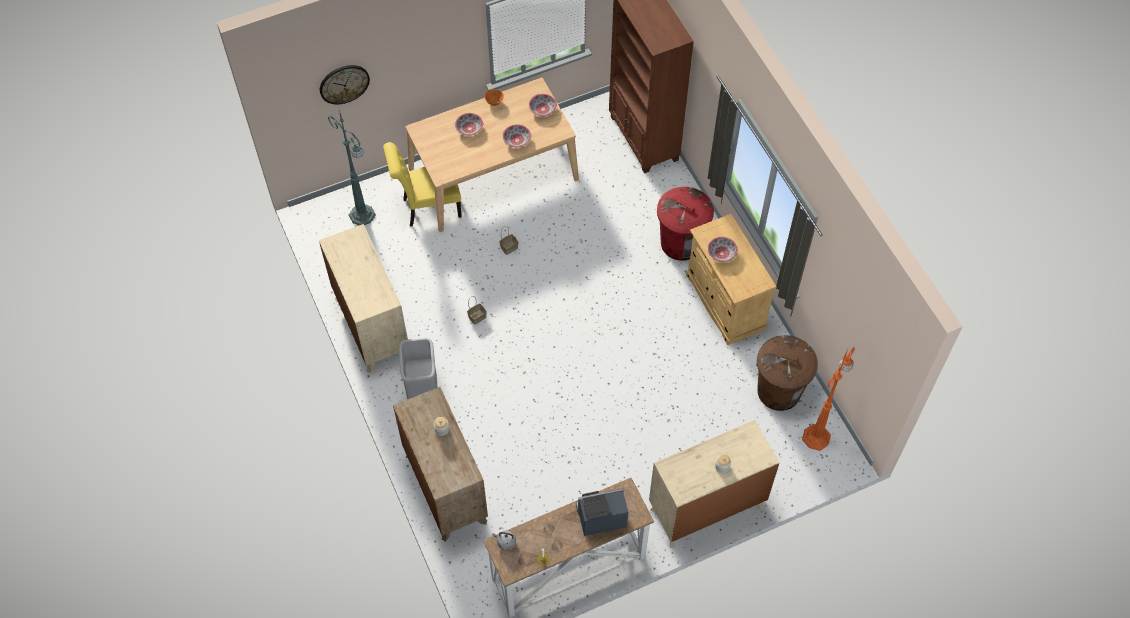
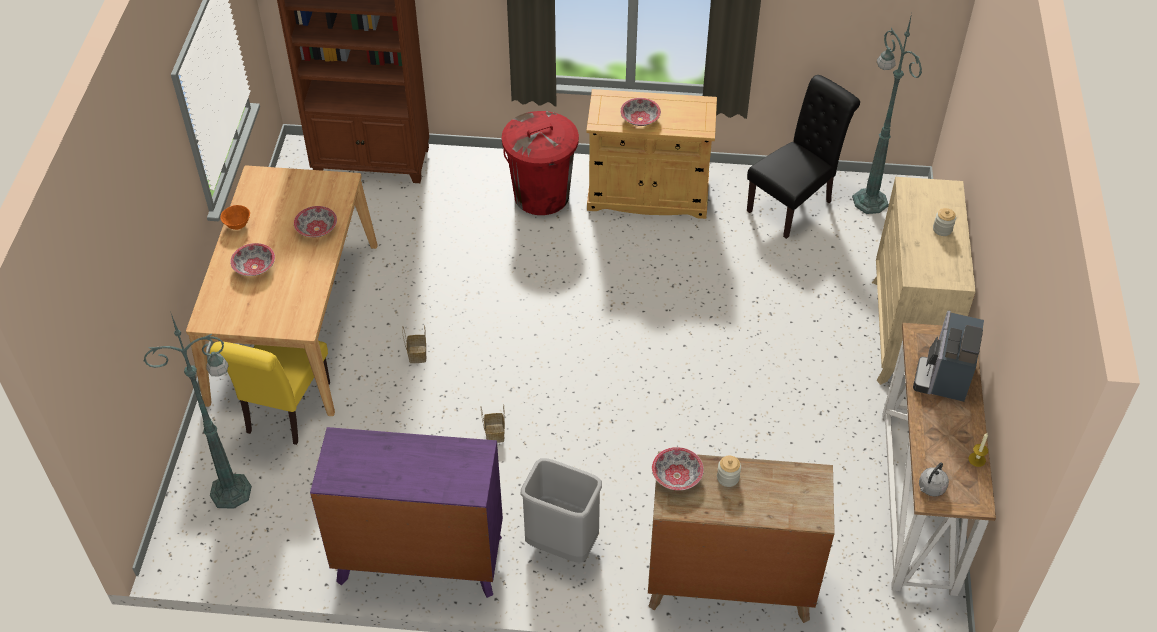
camera: 60 degrees left, 10 degrees down
(344, 84) = (116, 305): wall clock -> none
(371, 326) = (419, 559): beige dresser -> purple dresser
(542, 109) = (293, 185): bowl -> bowl (676, 476)
(779, 391) = (794, 204): brown trash can -> black chair
(817, 436) = (869, 200): orange floor lamp -> green floor lamp

